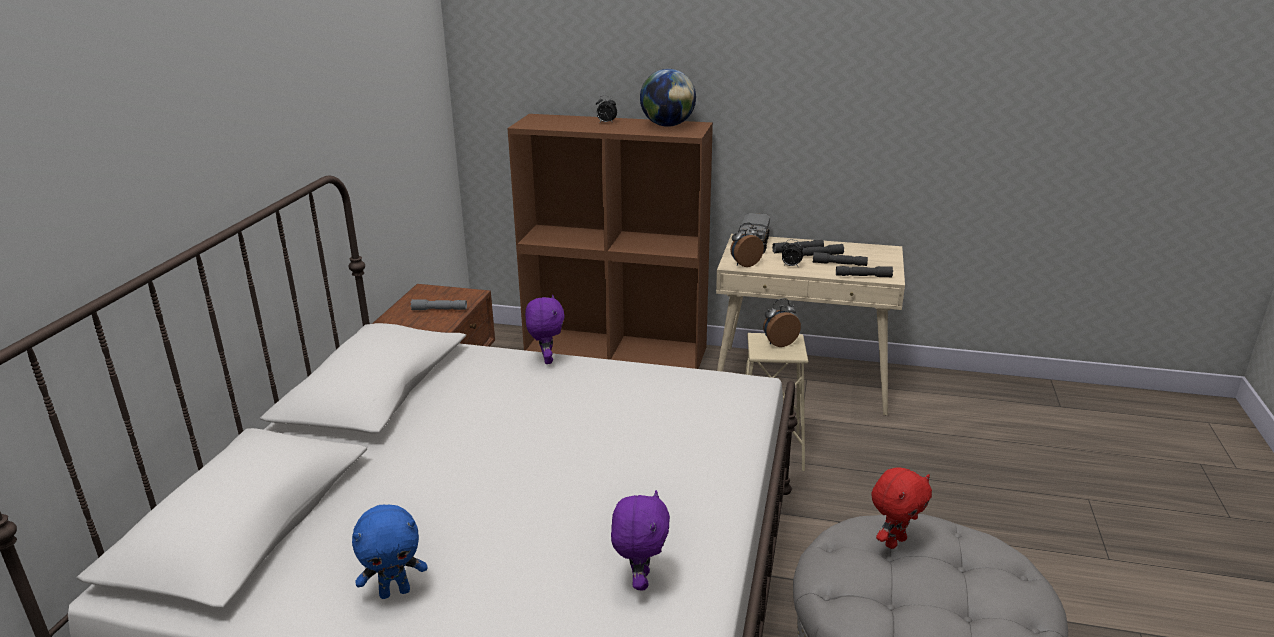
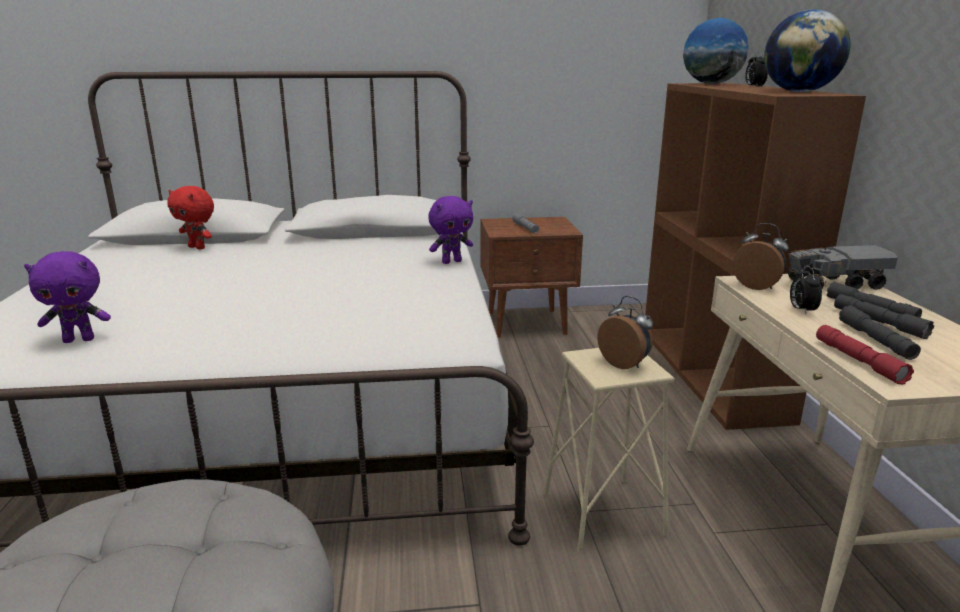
camera: 70 degrees right, 5 degrees down
(395, 591) = (103, 274): blue plush toy -> none
(542, 121) = (711, 84): none -> globe
(863, 276) = (858, 361): grey flashlight -> red flashlight
(894, 541) = (223, 542): red plush toy -> red plush toy (198, 247)

